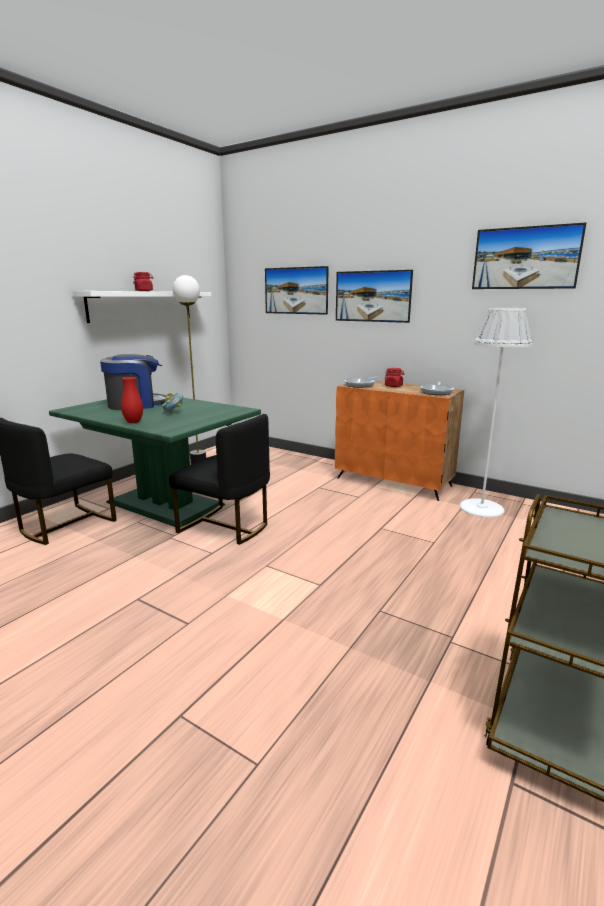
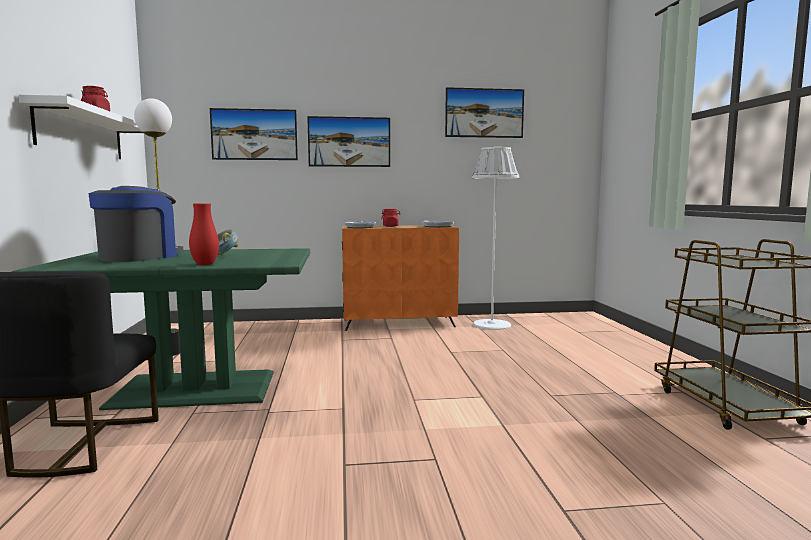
camera: 40 degrees left, 10 degrees down
(225, 526) = (313, 387): black chair -> none

